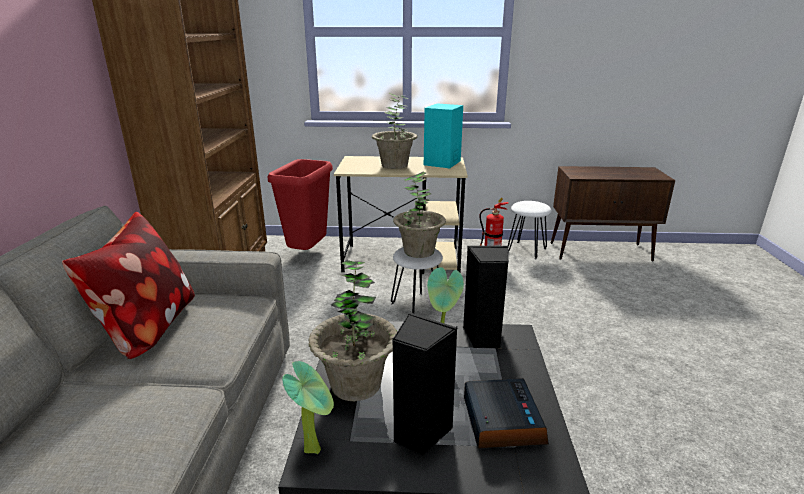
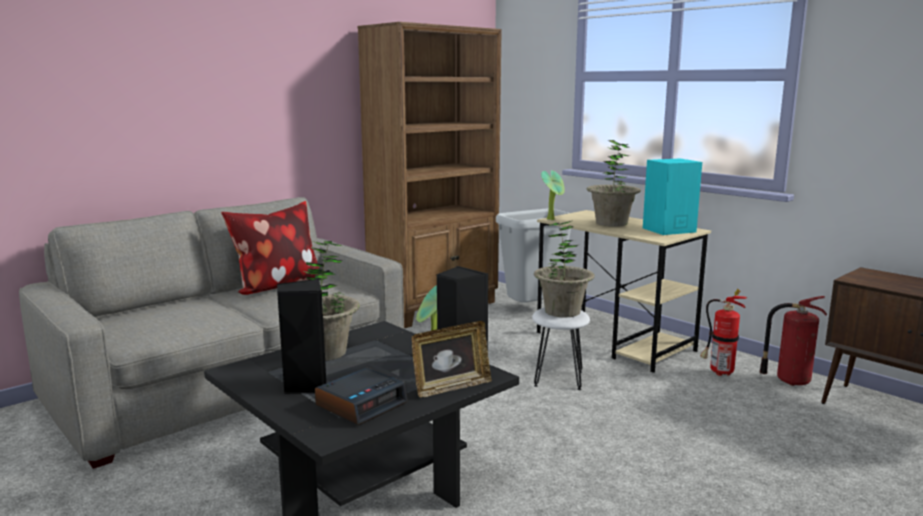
camera: 45 degrees right, 10 degrees down
(307, 253) = (532, 310): red trash can -> grey trash can
(315, 448) = (247, 366): potted plant -> potted plant (552, 219)
(518, 360) = (451, 387): none -> picture frame
(526, 250) = (790, 380): white stool -> fire extinguisher

